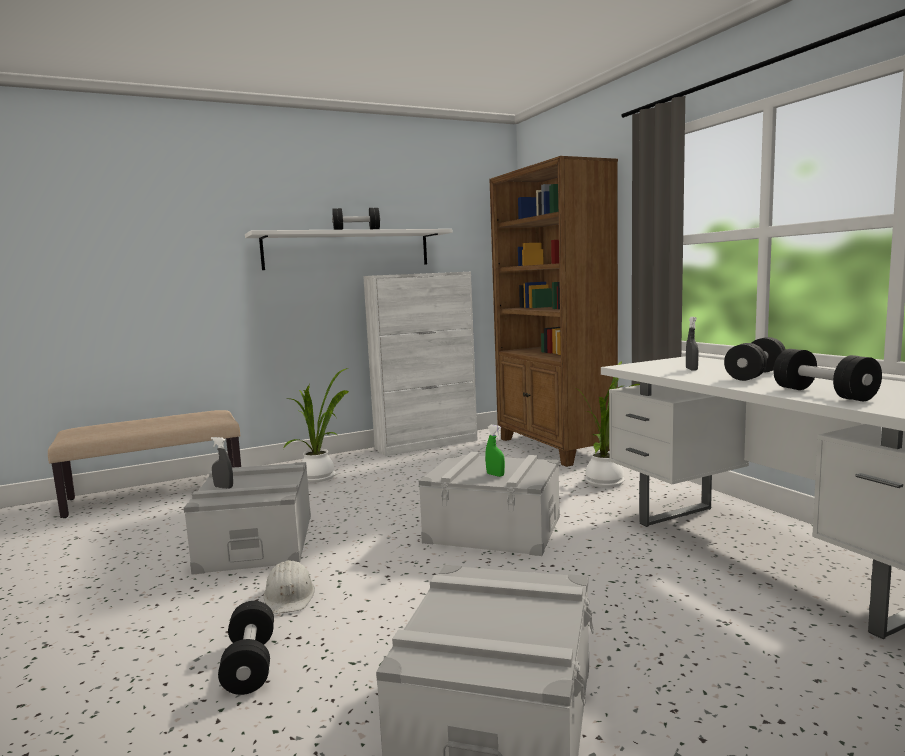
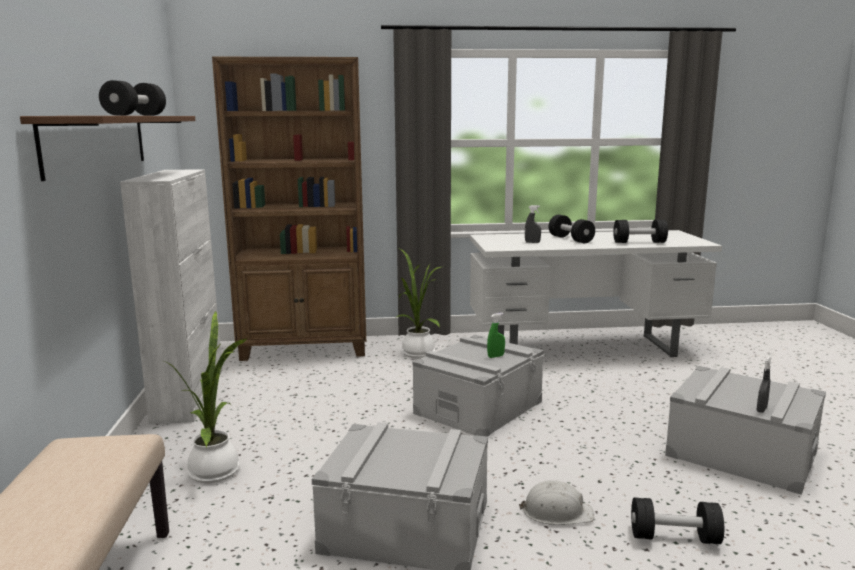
camera: 70 degrees left, 5 degrees up
(223, 487) = (411, 472): grey spray bottle -> grey spray bottle (761, 409)
(347, 250) = (98, 142): white shelf -> brown shelf

